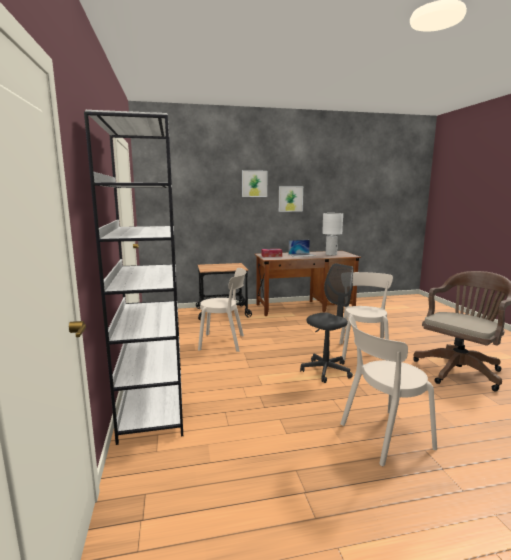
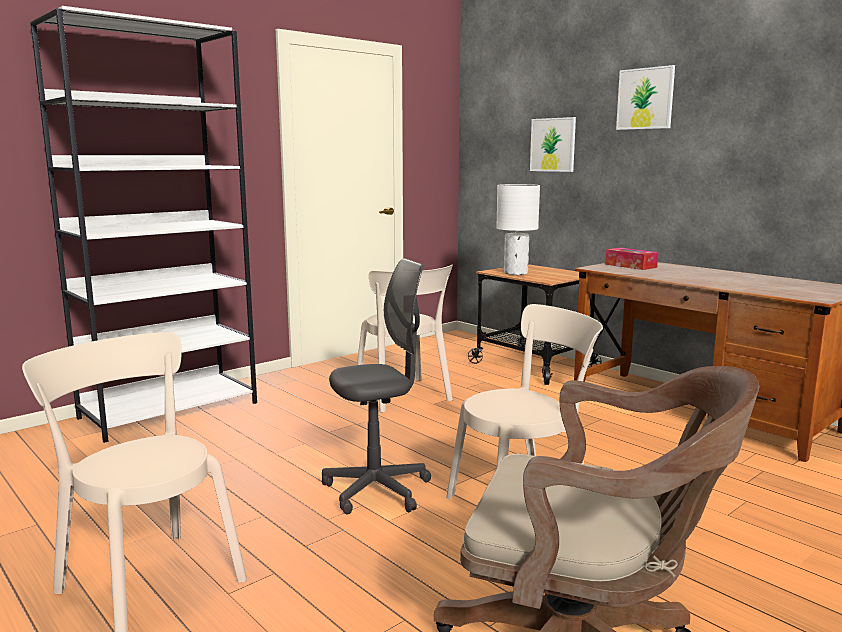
camera: 60 degrees right, 0 degrees up
(290, 198) = (728, 132): picture -> picture (553, 145)
(301, 255) = (698, 275): laptop -> none
(326, 371) = (377, 490): grey office chair -> grey office chair turned 45 degrees counterclockwise
(331, 254) = (776, 286): white table lamp -> white table lamp (516, 273)

